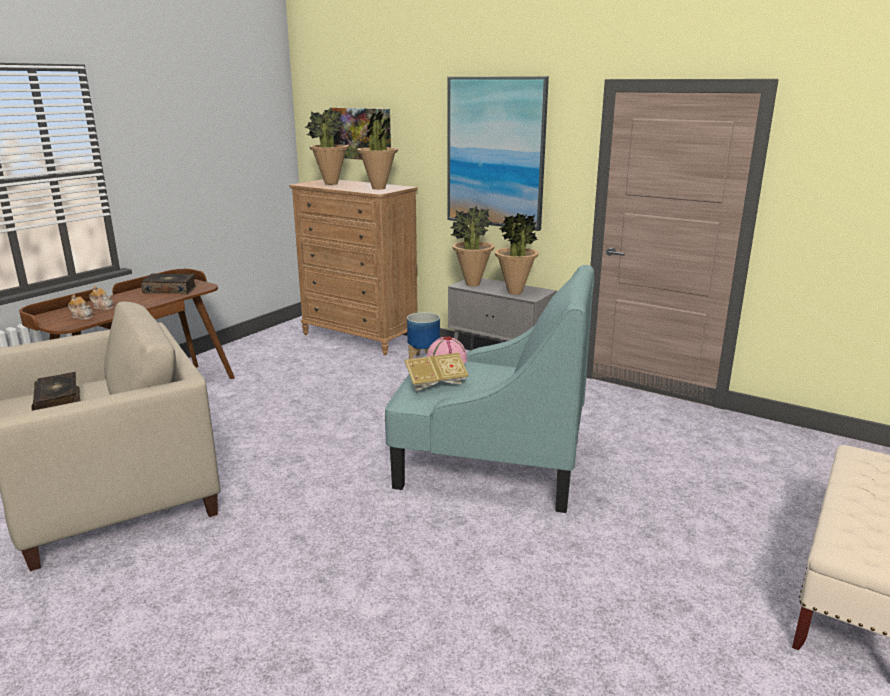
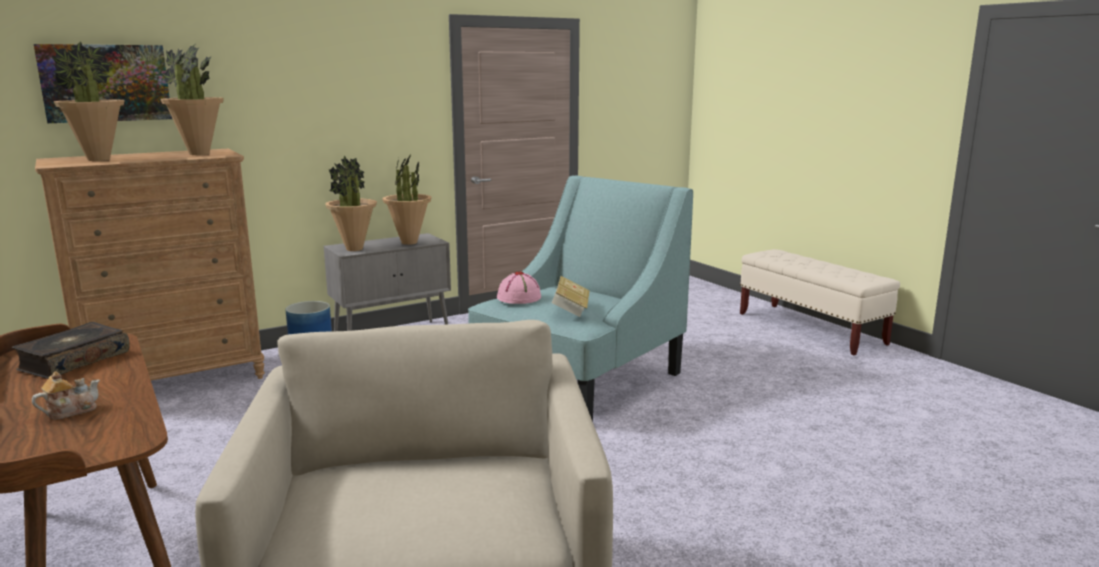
camera: 65 degrees left, 5 degrees down
(59, 402) = (391, 499): book -> none
(82, 317) = (99, 428): teapot -> none
(495, 153) = (337, 94): picture -> none

